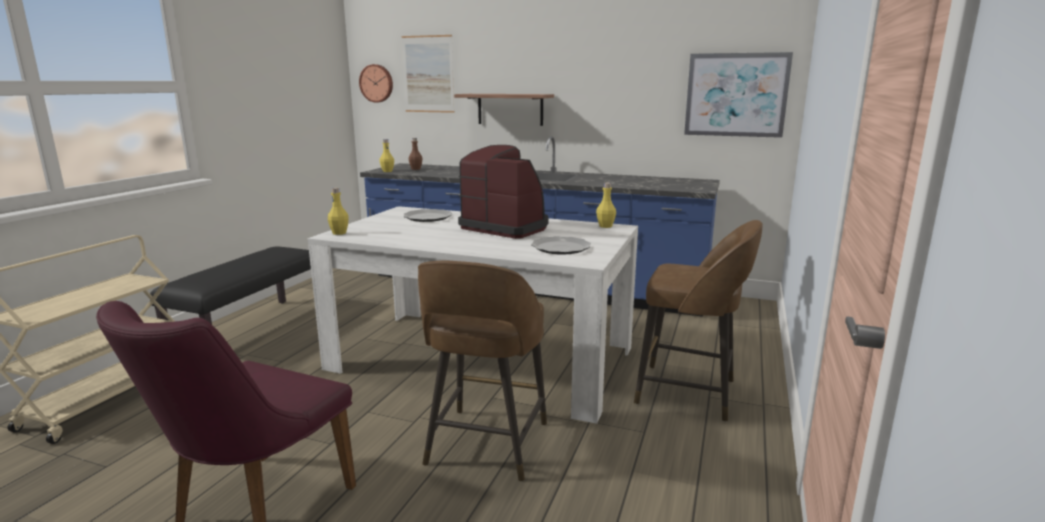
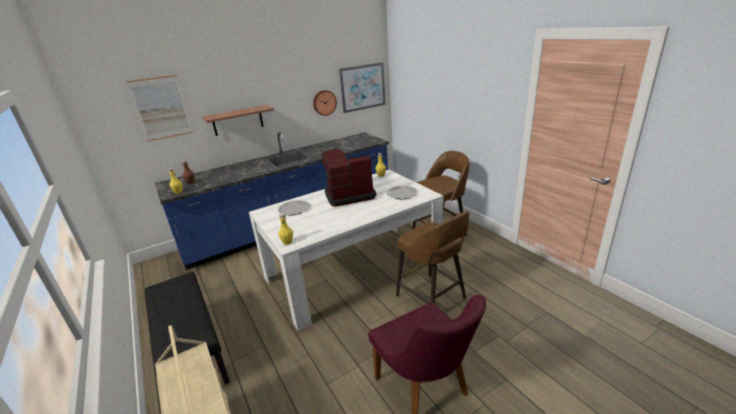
camera: 50 degrees left, 10 degrees up
(377, 83) = (108, 124): wall clock -> wall clock (324, 102)

